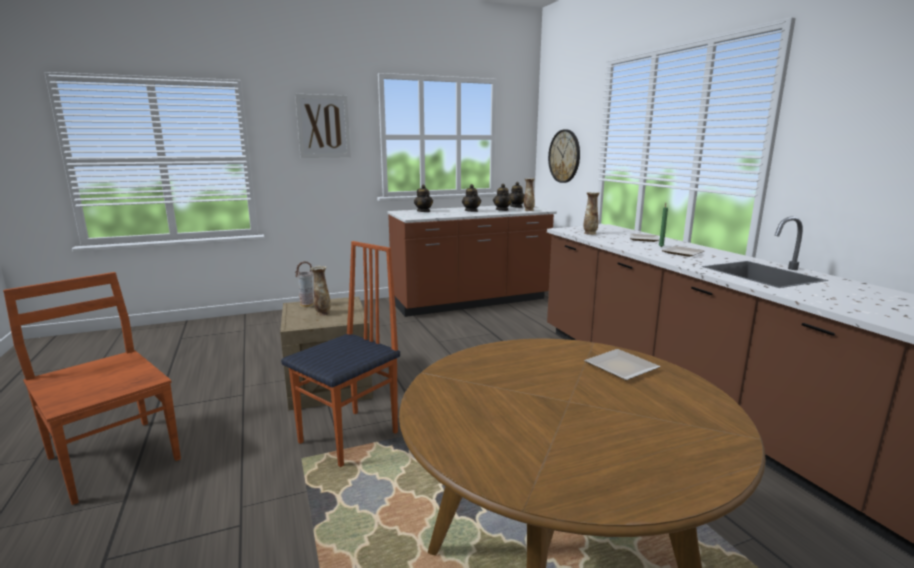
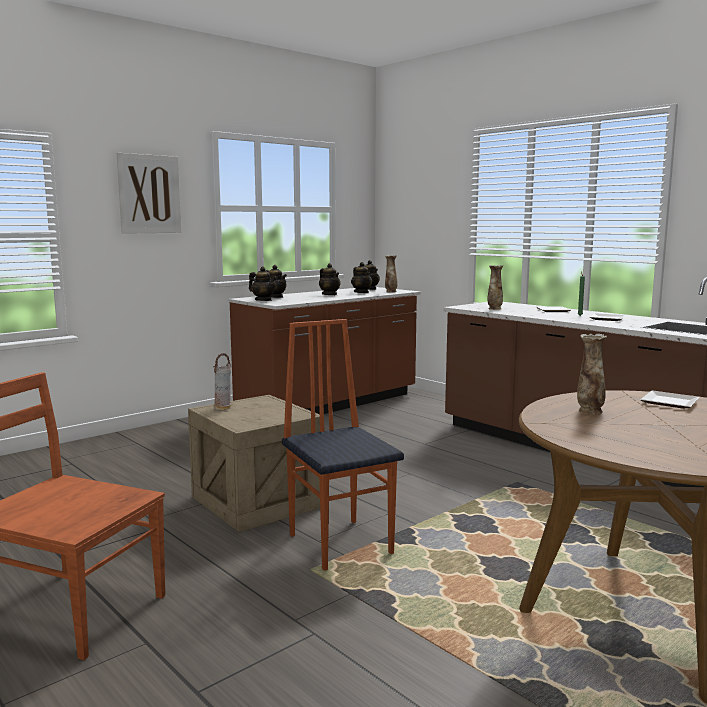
camera: 20 degrees left, 5 degrees down
(322, 313) = (255, 413): vase -> vase (589, 411)
(350, 437) = (341, 543): chair -> chair turned 45 degrees counterclockwise
(407, 214) = (263, 300): none -> teapot
(564, 156) = (419, 230): wall clock -> none

